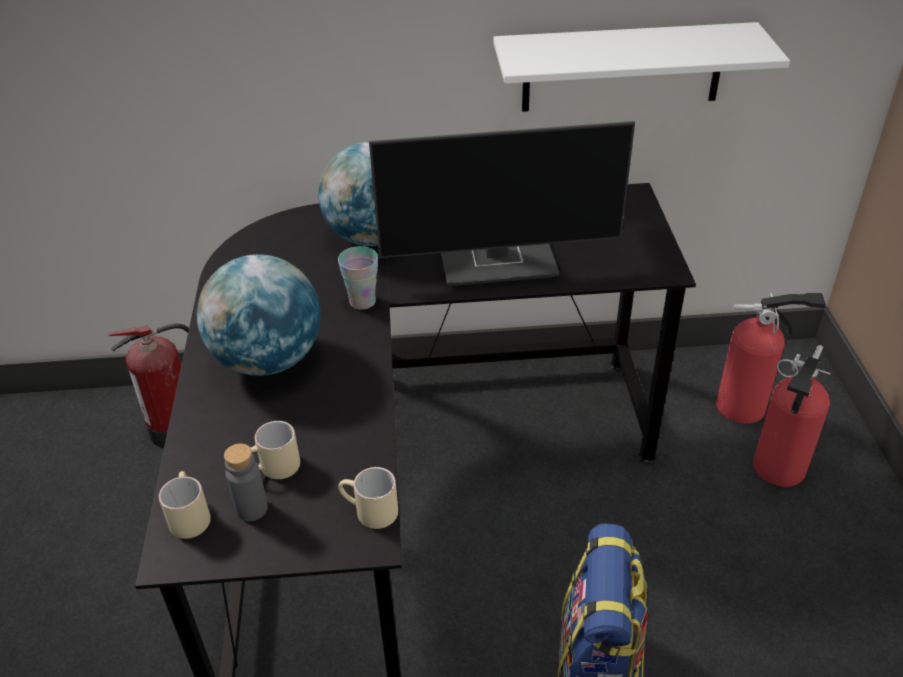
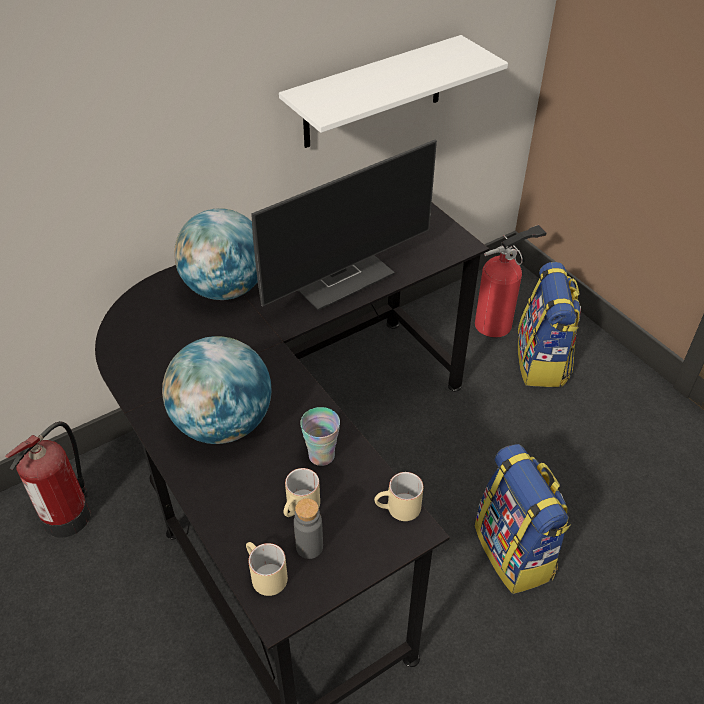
camera: 30 degrees left, 5 degrees up
(362, 301) = (260, 347): cup -> cup (321, 455)
(777, 471) = (542, 362): fire extinguisher -> backpack

